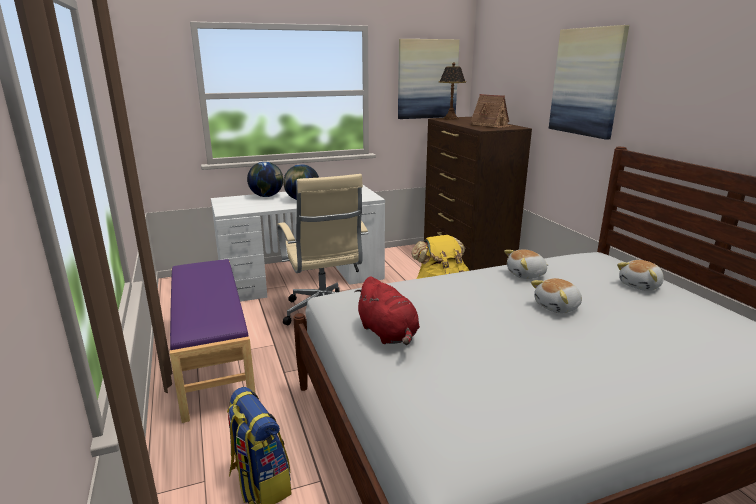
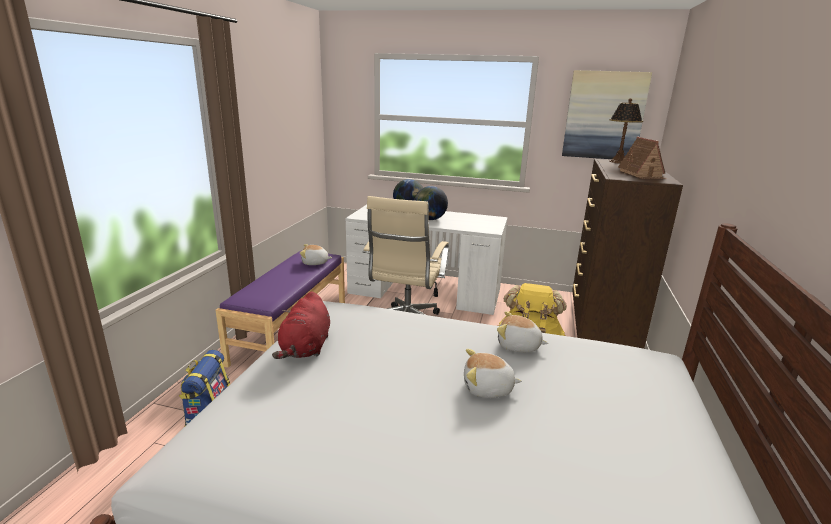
camera: 35 degrees right, 0 degrees up
(587, 82) = (732, 132): picture -> none
(640, 286) = (640, 409): plush toy -> plush toy (315, 263)

